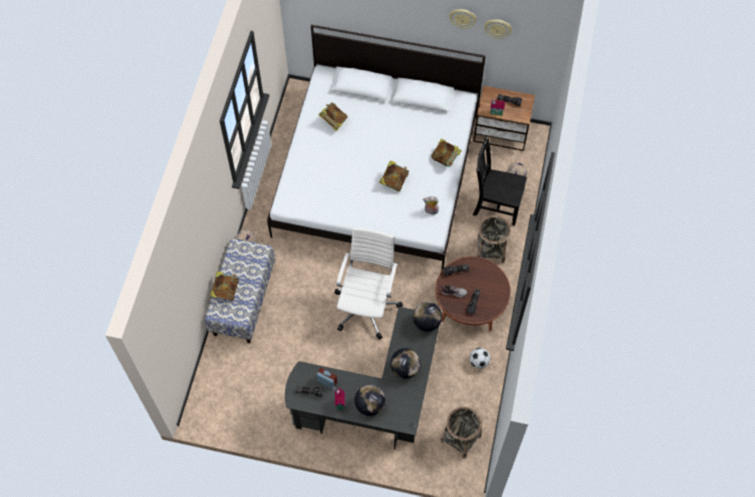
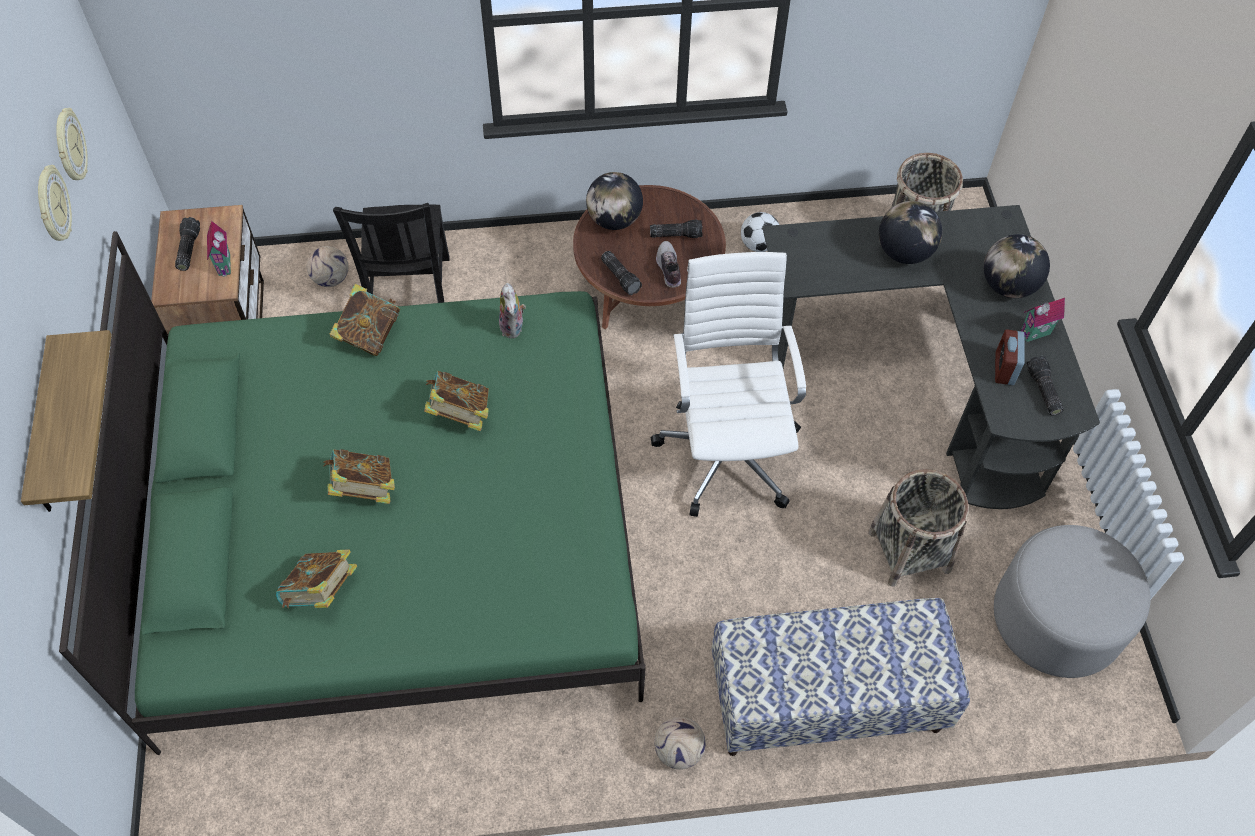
camera: 110 degrees left, 5 degrees down
(225, 291) = (879, 679): book -> book (363, 489)
(237, 402) = (1056, 620): none -> grey ottoman
(367, 306) = (728, 451): white office chair -> white office chair turned 90 degrees clockwise
(377, 174) = (397, 529): white bed -> green bed
(379, 17) = (45, 432): none -> shelf
(426, 322) = (791, 243): globe -> globe (614, 220)
(490, 250) = (517, 281): basket -> basket (909, 551)

